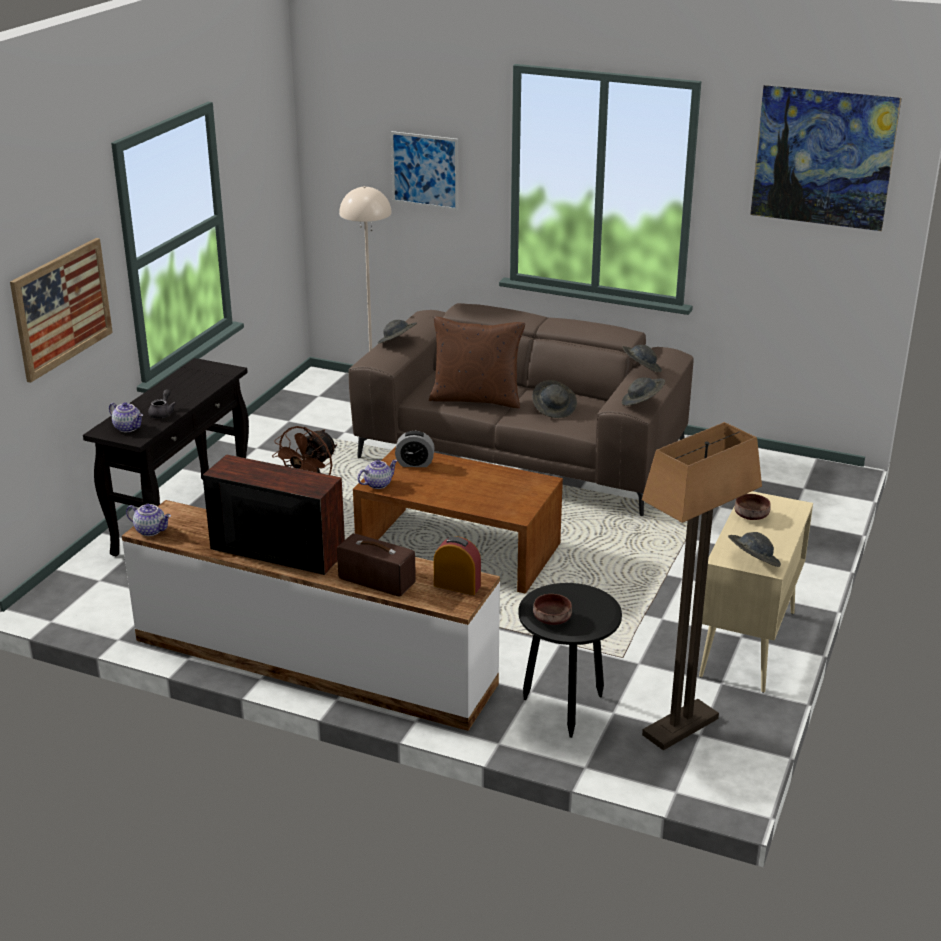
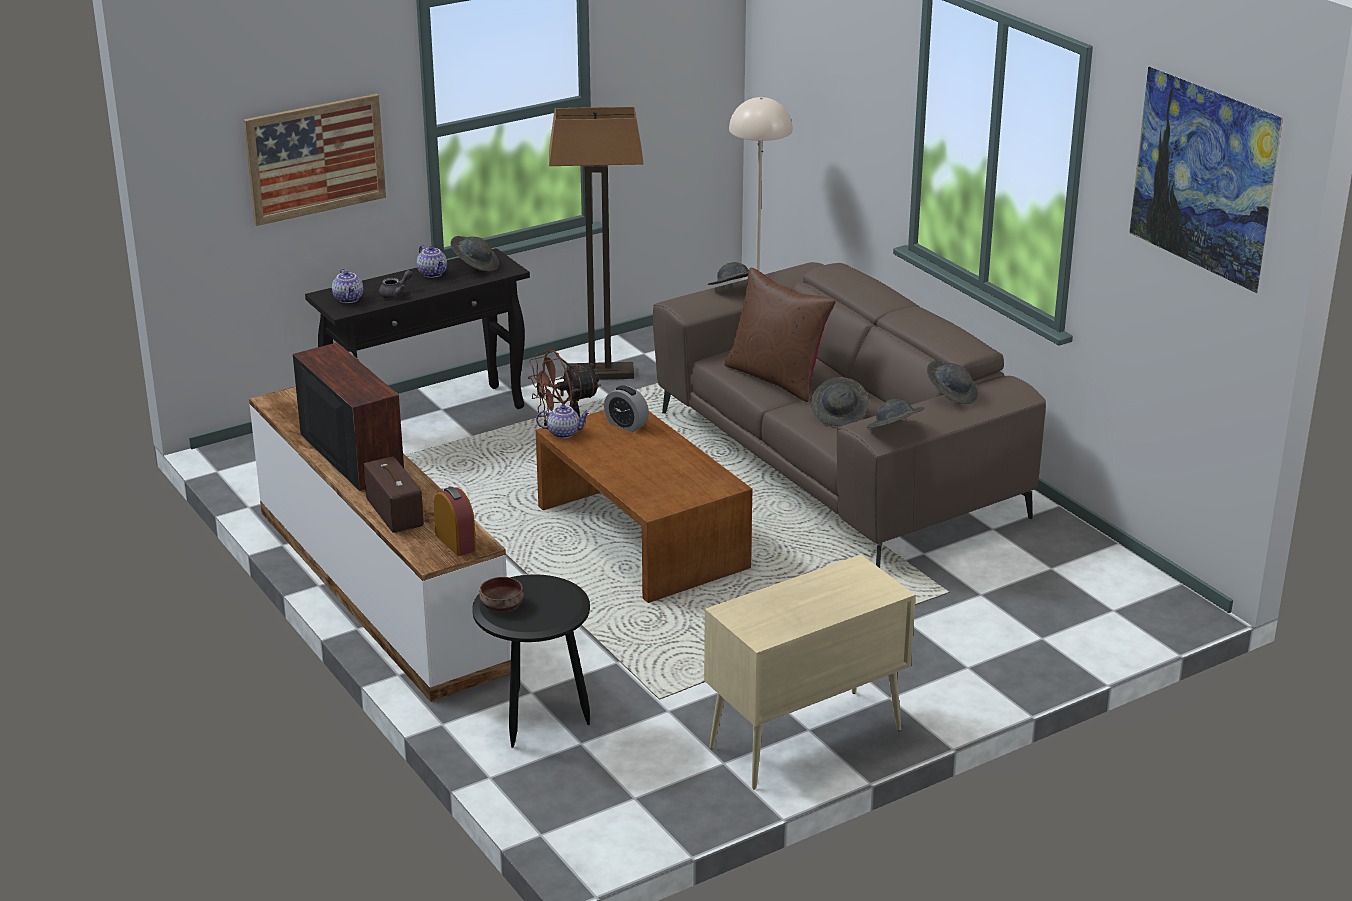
camera: 35 degrees right, 0 degrees up
(151, 530) = (276, 402): teapot -> teapot (433, 273)
(425, 170) = (844, 92): picture -> none
(680, 727) = (625, 783): floor lamp -> floor lamp (599, 374)
(751, 515) = (826, 582): brown bowl -> none
(752, 562) = (752, 625): grey hat -> grey hat (475, 265)

